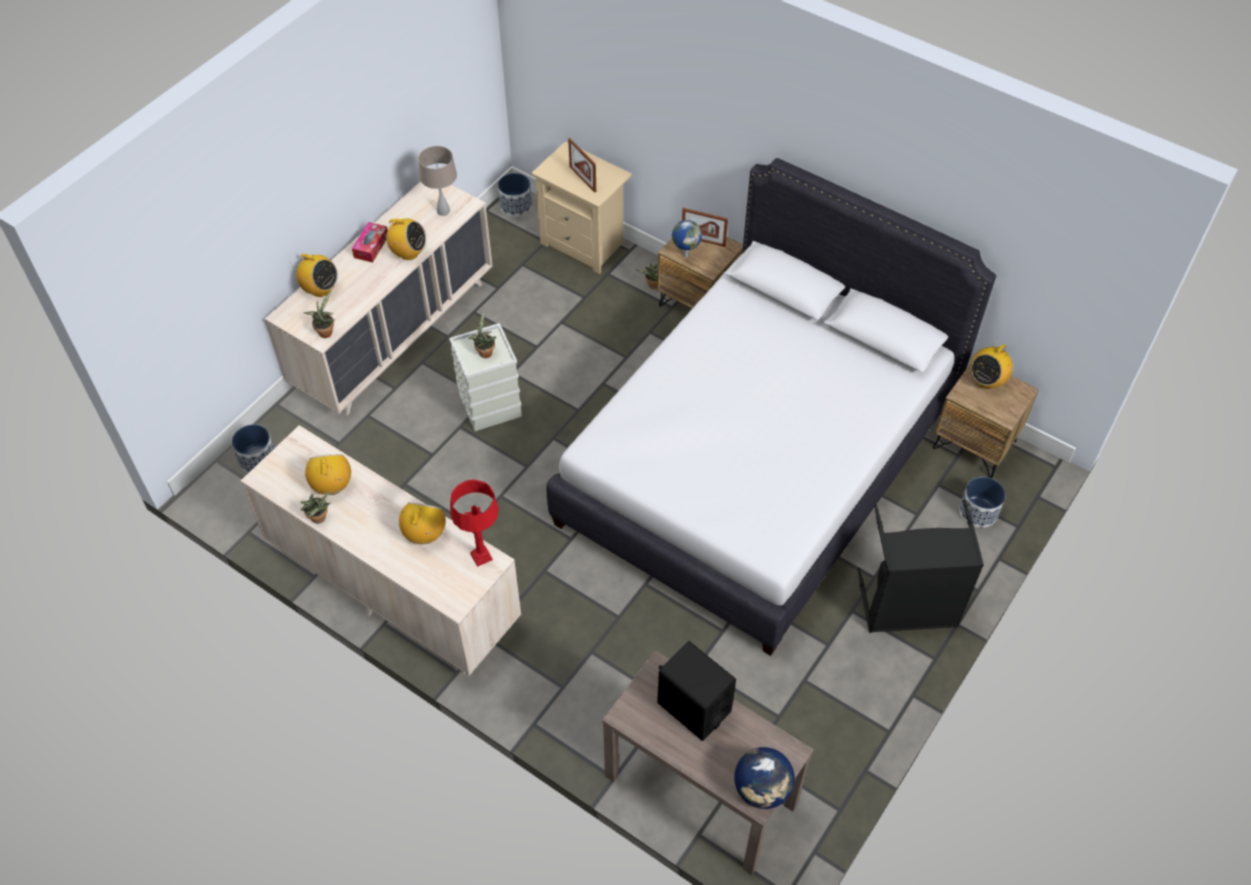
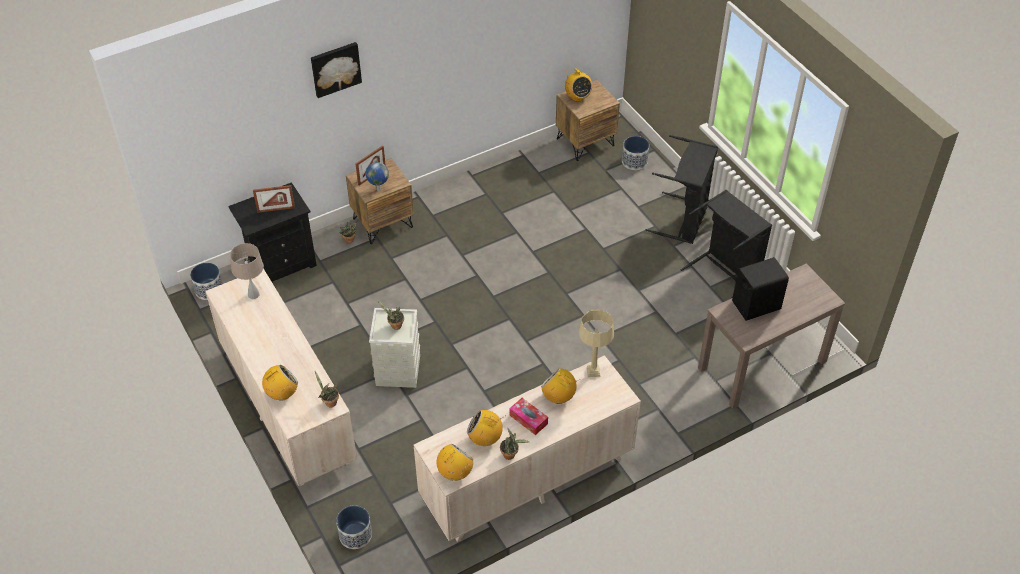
camera: 65 degrees left, 5 degrees down
(371, 246) = (259, 349): tissue box -> tissue box (528, 419)
(408, 253) = (283, 328): radio -> radio (455, 473)
(482, 556) = (593, 371): red table lamp -> beige table lamp
(585, 244) = (280, 263): beige nightstand -> black nightstand
(704, 84) = (335, 68): none -> picture
(756, 464) = (538, 246): white bed -> none
(762, 789) = (822, 295): globe -> none
(841, 690) = (725, 273): none -> black laundry basket

